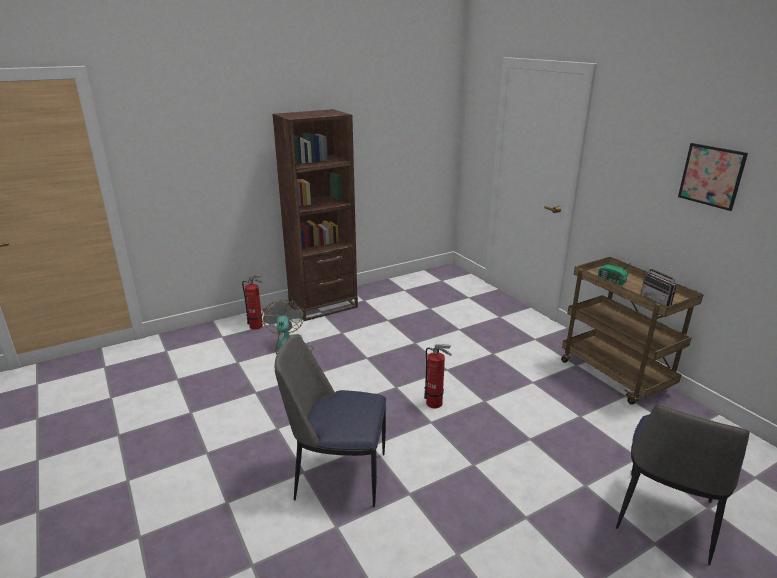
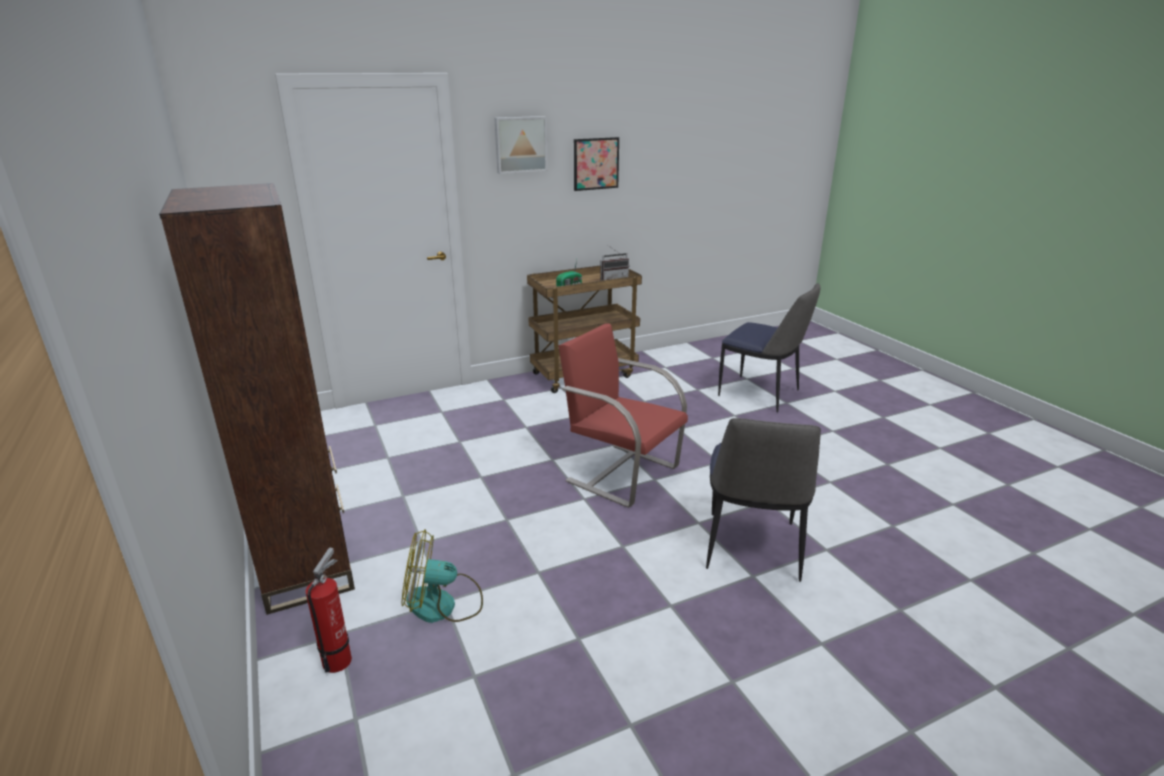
camera: 85 degrees left, 0 degrees up
(436, 404) = (621, 473): fire extinguisher -> red chair
(638, 136) = (520, 144): none -> picture

